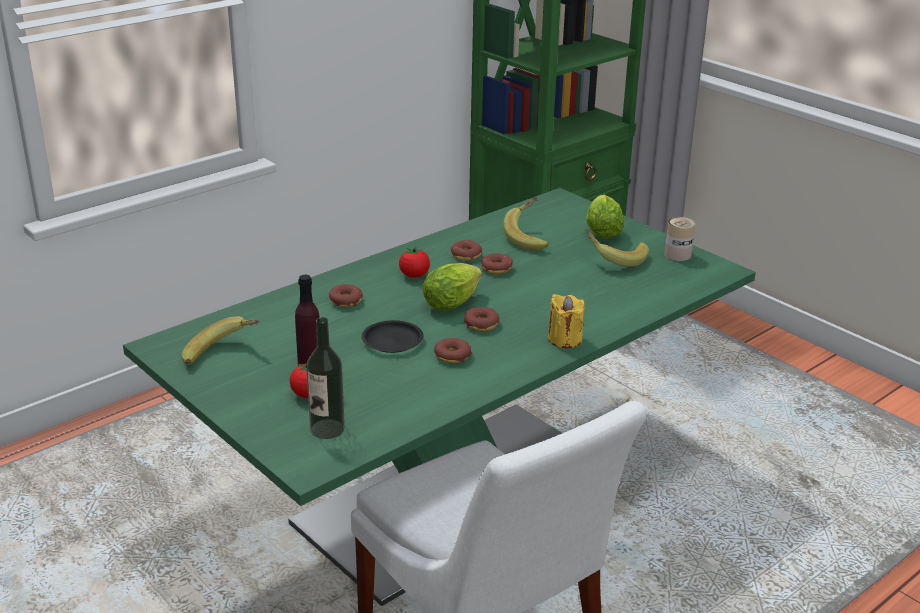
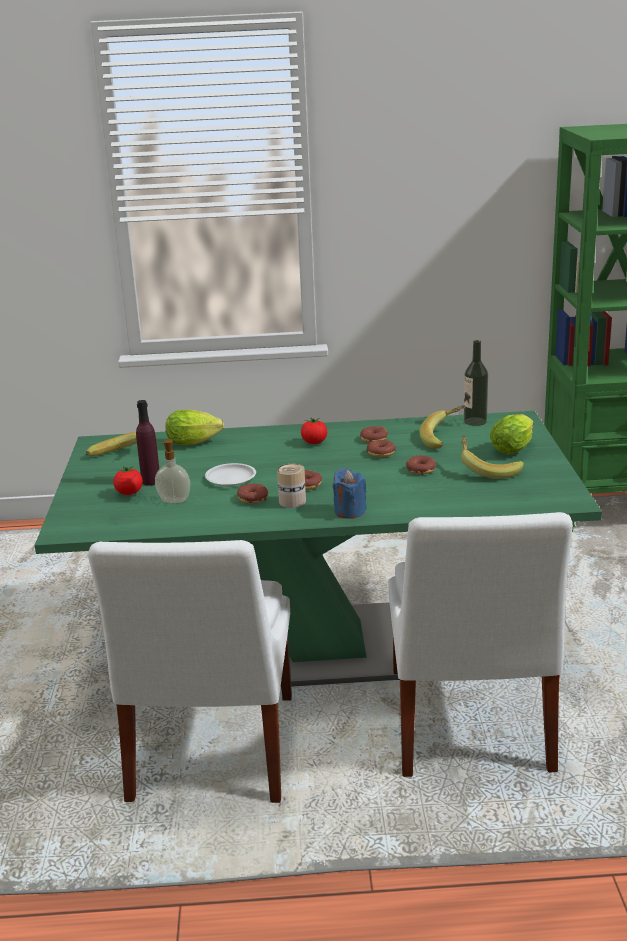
camera: 40 degrees right, 5 degrees down
(327, 429) = (107, 515): bottle -> bottle (475, 421)
(346, 301) = (242, 446): donut -> donut (421, 470)
(374, 385) = (174, 500): none -> soap dispenser
(393, 341) = (231, 478): black plate -> white plate
(454, 302) = (312, 466): lettuce -> lettuce (196, 443)
(564, 339) = (349, 511): yellow candle -> blue candle
(668, 518) = (468, 728): none -> white chair
(677, 255) = (550, 480): can -> can (292, 502)

